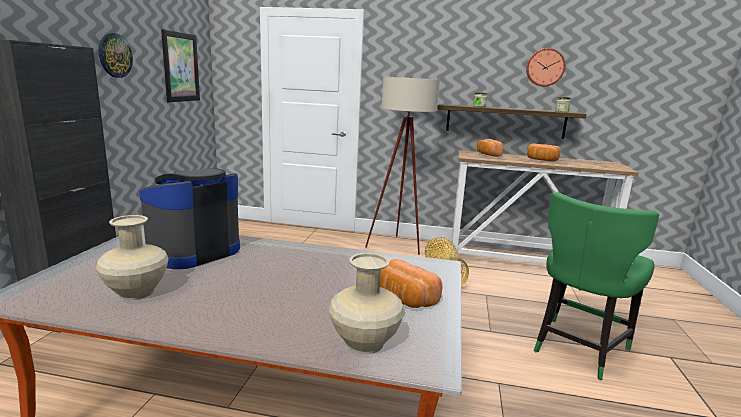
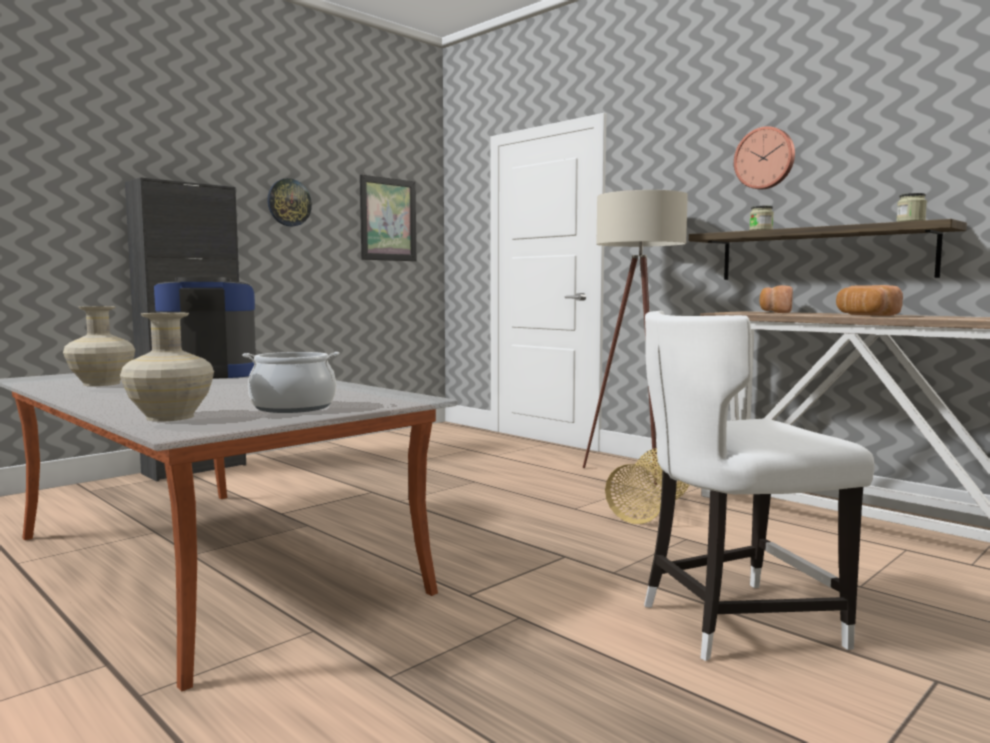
camera: 35 degrees right, 10 degrees down
(404, 299) = (293, 407): bread -> cooking pot
(545, 67) = (887, 149): wall clock -> wall clock (765, 158)
(577, 349) = (733, 622): green chair -> white chair

